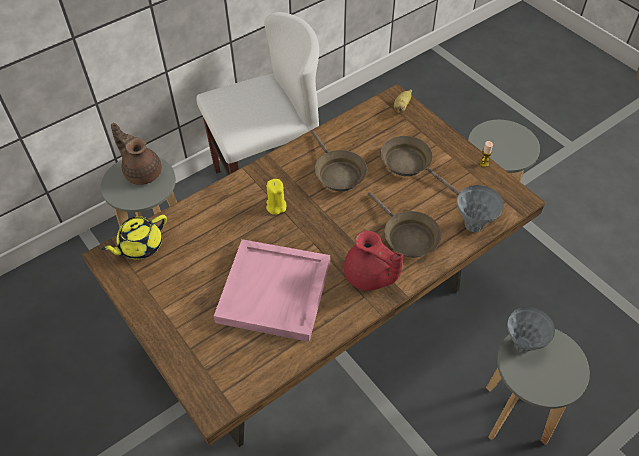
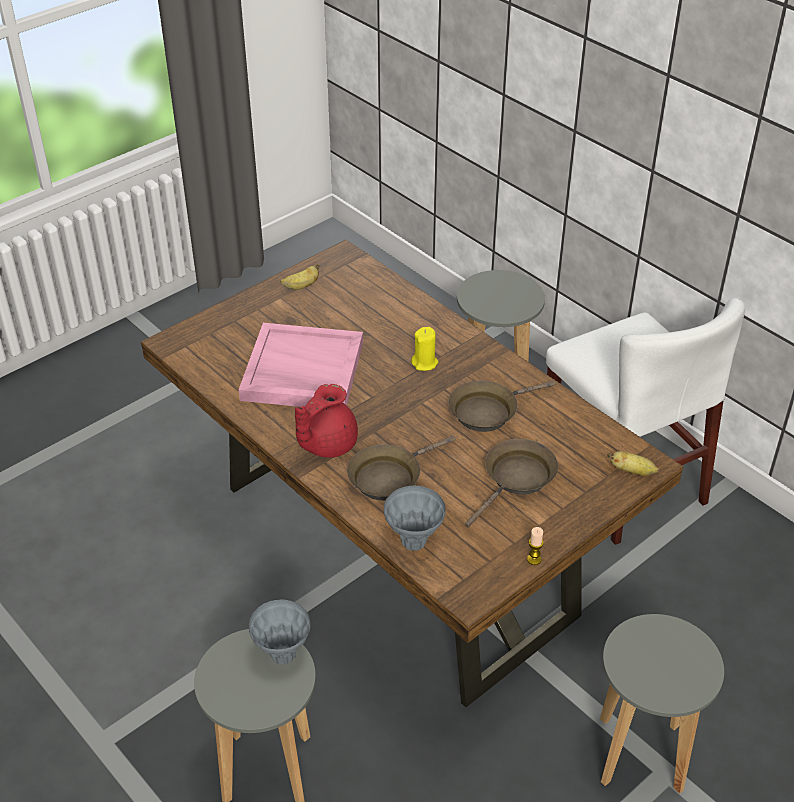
camera: 85 degrees right, 10 degrees down
(140, 246) = (358, 273): yellow teapot -> none
(142, 172) = (515, 296): brown teapot -> none
(149, 291) = (301, 286): none -> banana

